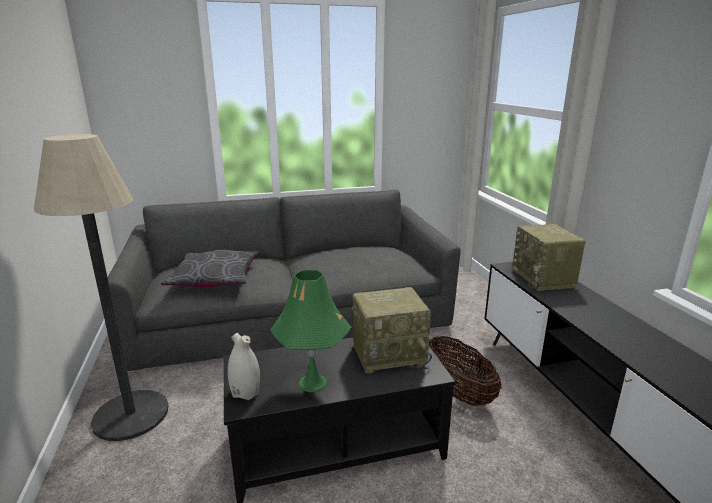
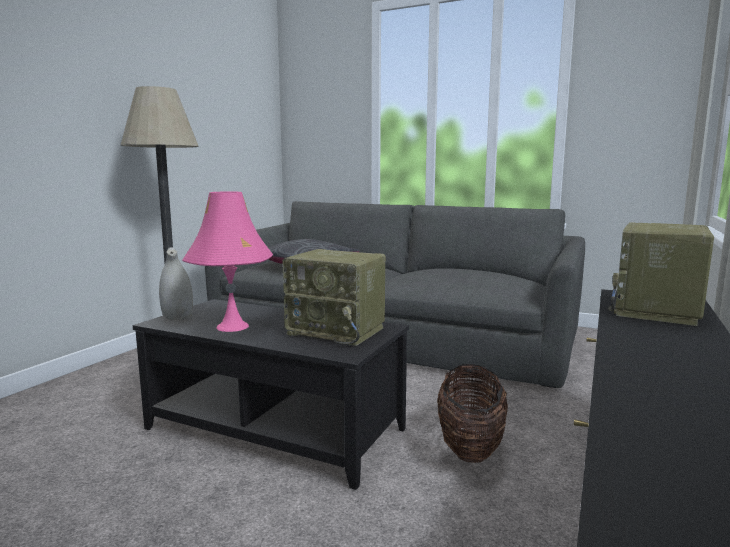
camera: 40 degrees right, 10 degrees down
(313, 383) = (232, 327): green table lamp -> pink table lamp

